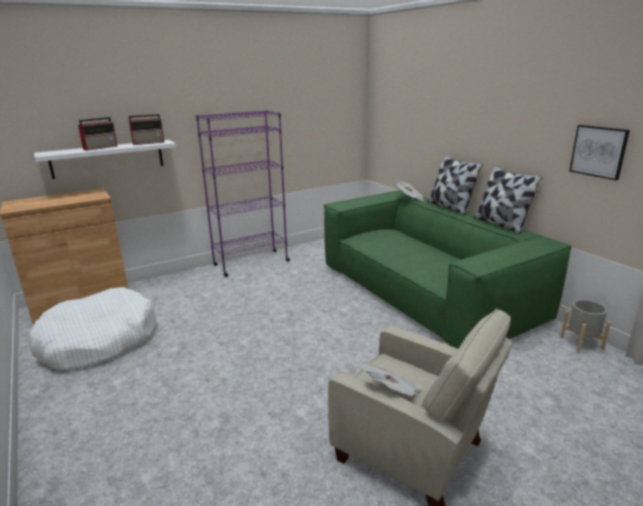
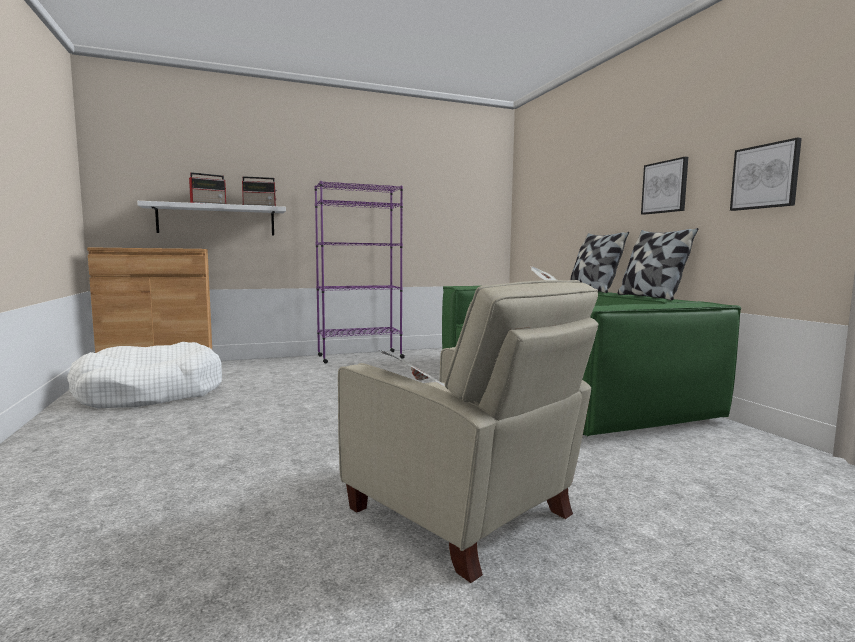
camera: 10 degrees right, 15 degrees down
(516, 135) = (665, 187): none -> picture
(581, 343) = (765, 442): grey planter -> none

